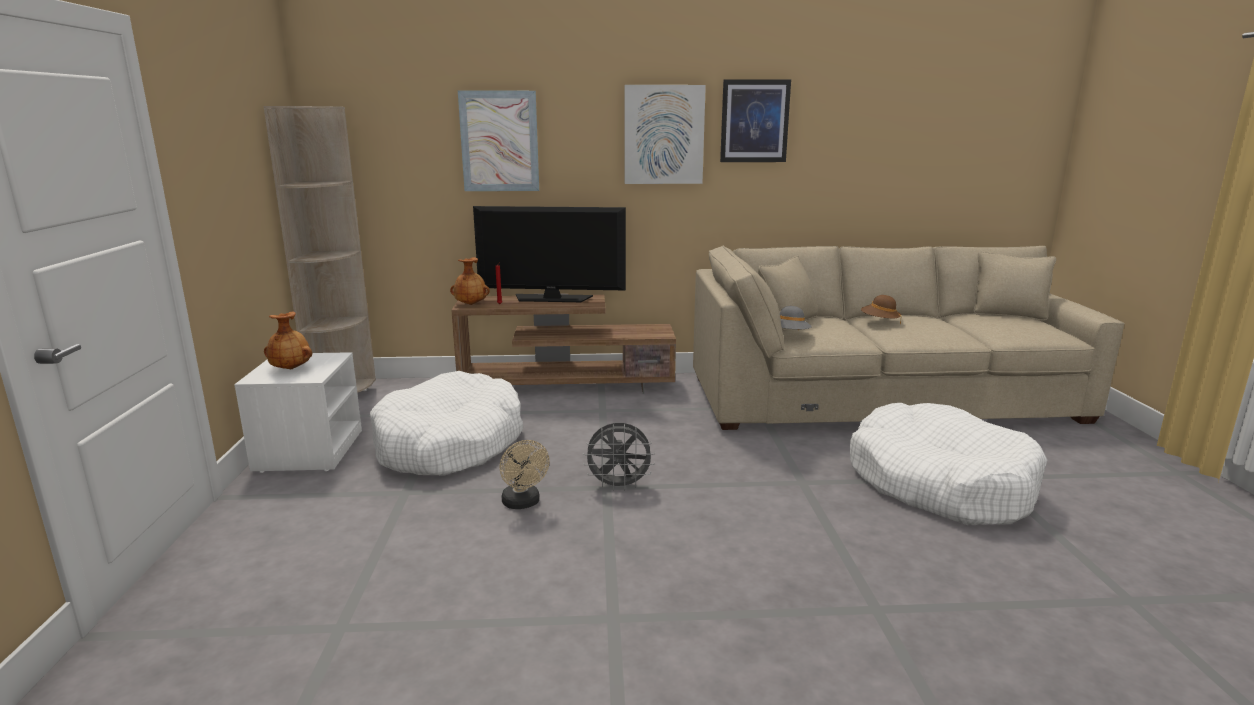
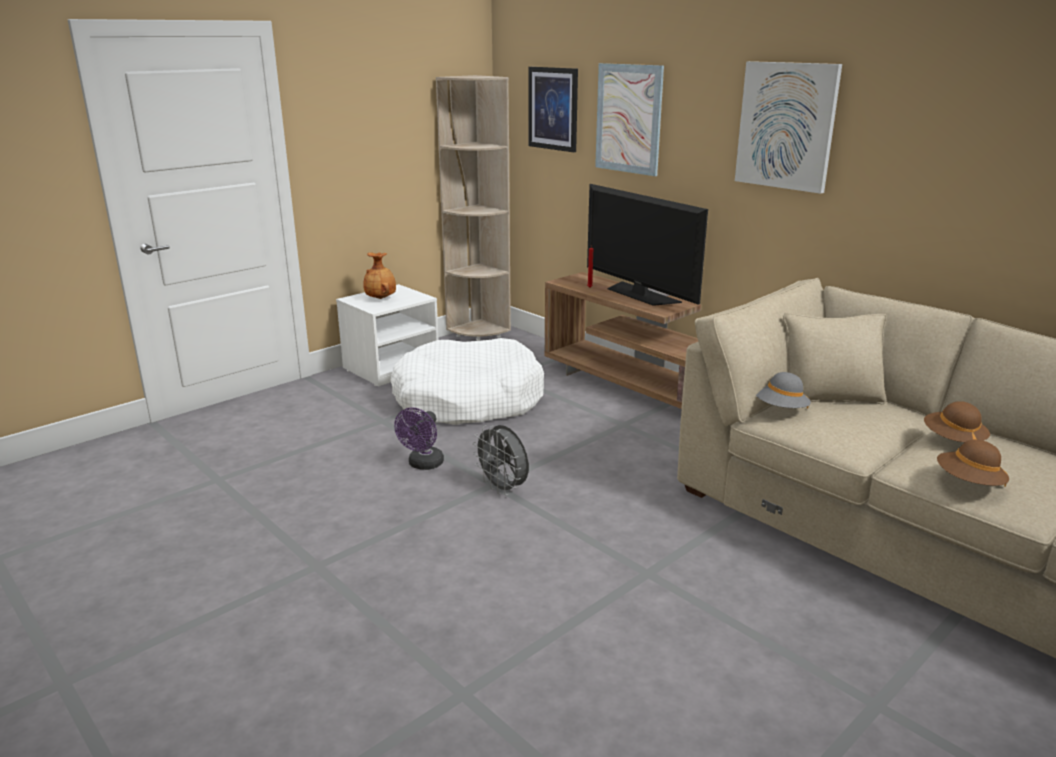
camera: 50 degrees right, 5 degrees up
(471, 304) = (569, 281): brown vase -> none
(523, 503) = (423, 465): beige fan -> purple fan
(754, 121) = (903, 117): picture -> picture (553, 109)
(930, 336) = (968, 483): none -> brown hat
(939, 483) = (789, 664): white dog bed -> none

